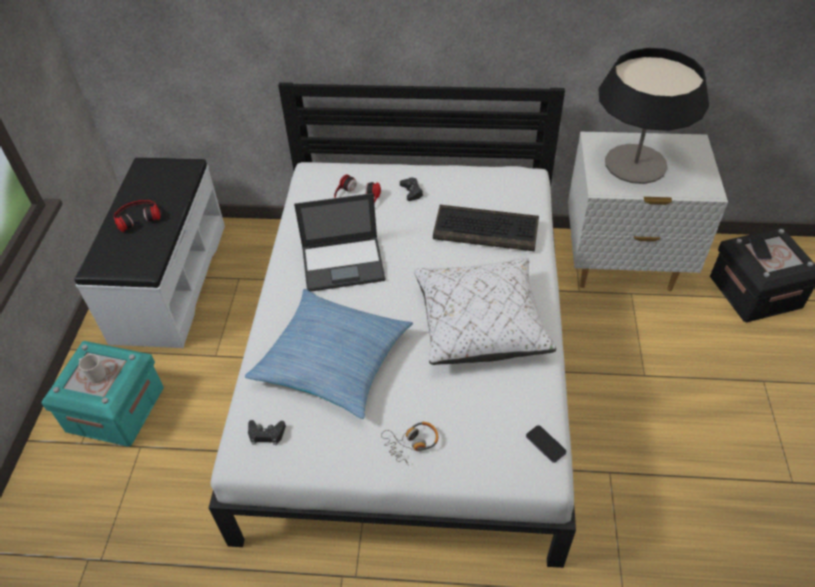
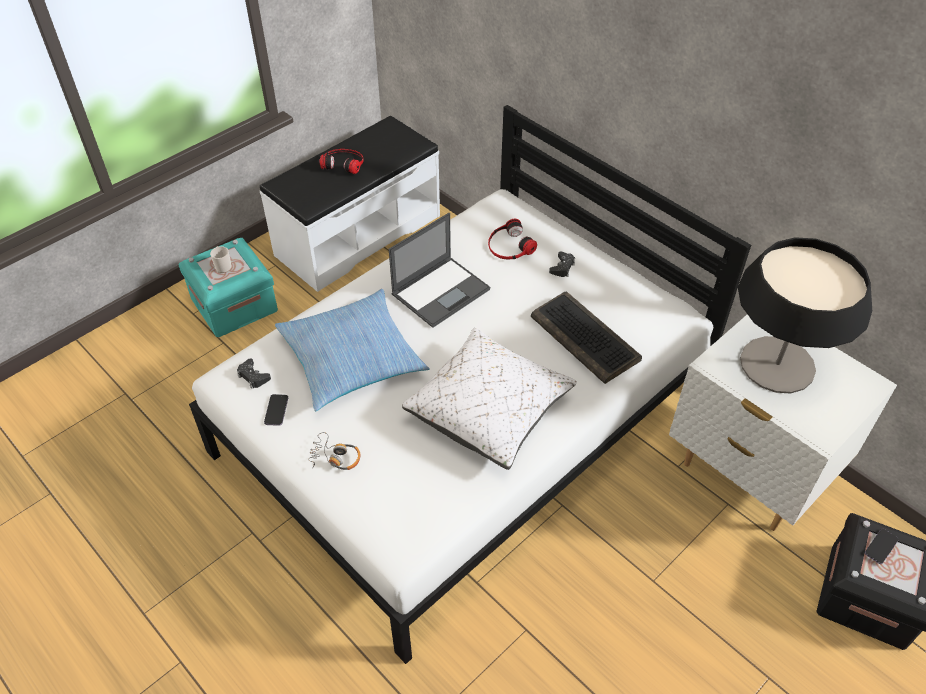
camera: 40 degrees right, 0 degrees up
(344, 263) = (441, 291): laptop -> laptop turned 75 degrees counterclockwise
(545, 444) = (427, 535): phone -> phone (276, 411)

